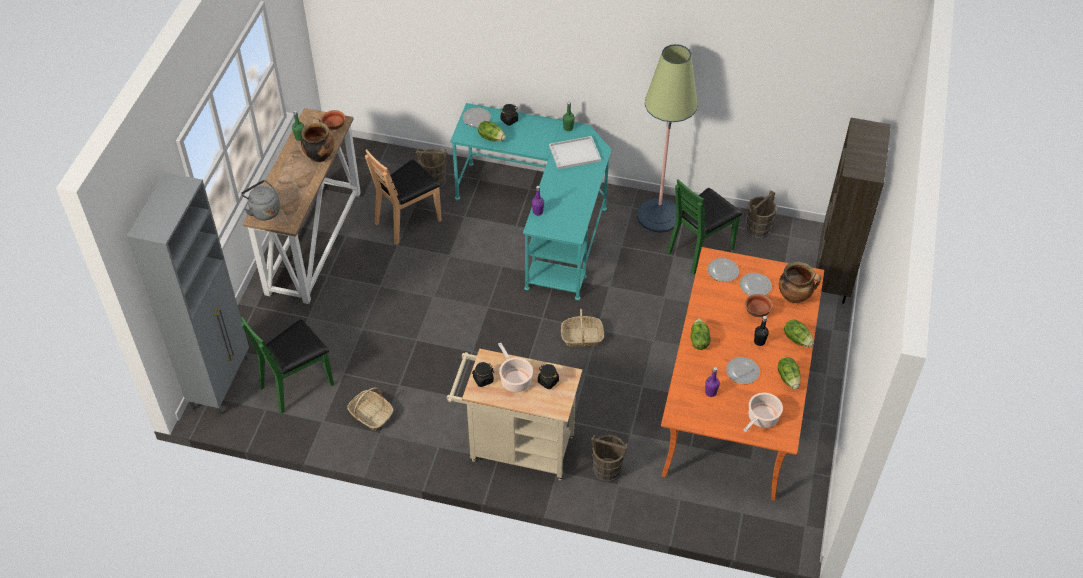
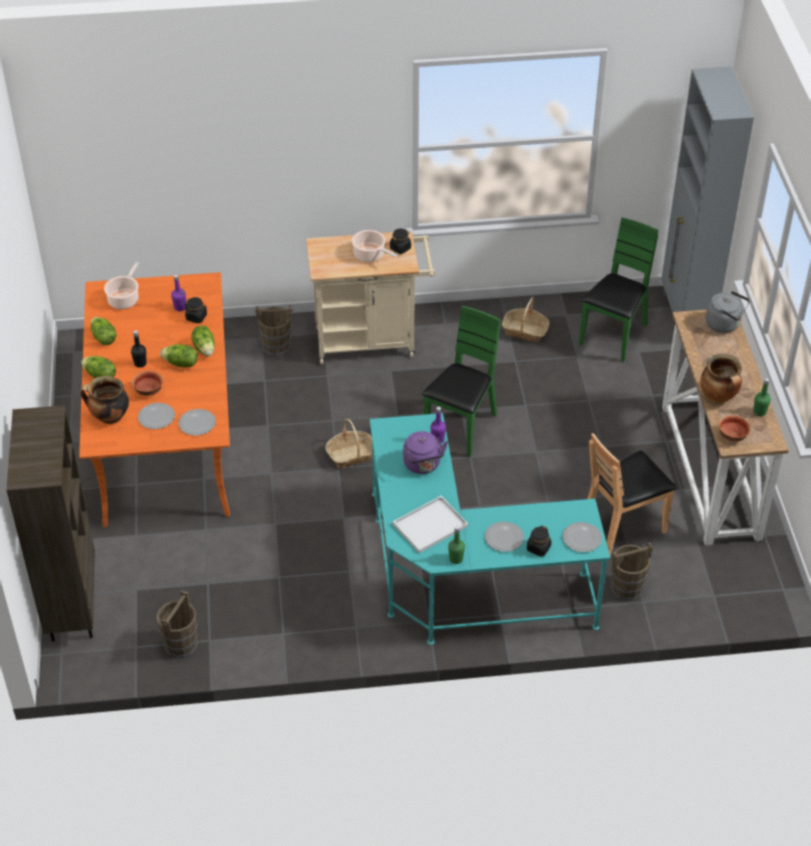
camera: 160 degrees right, 5 degrees down
(408, 221) = (622, 527): brown chair -> brown chair turned 150 degrees counterclockwise
(491, 137) = (547, 517): lettuce -> lettuce (181, 363)
(548, 381) = (338, 261): black jar -> black jar (196, 317)
(558, 196) = (423, 465): none -> purple kettle
(658, 216) = (316, 625): floor lamp -> none
(700, 249) = (249, 595): green chair -> green chair (461, 427)
(743, 372) = (151, 332): plate -> plate (503, 538)

